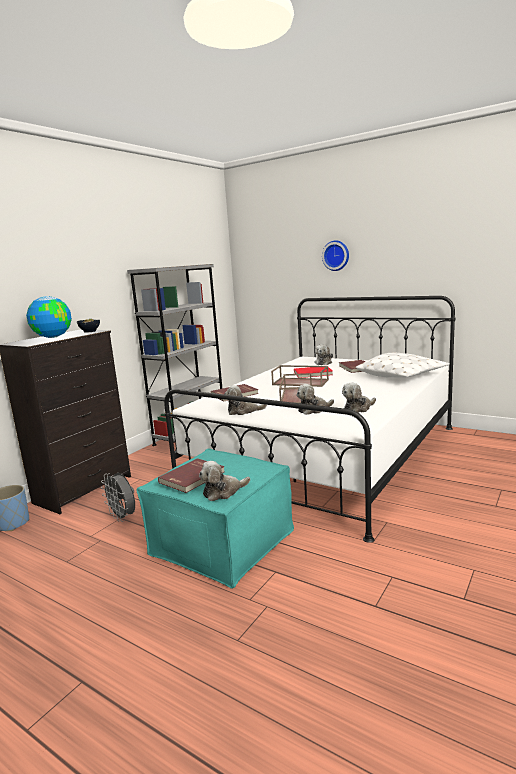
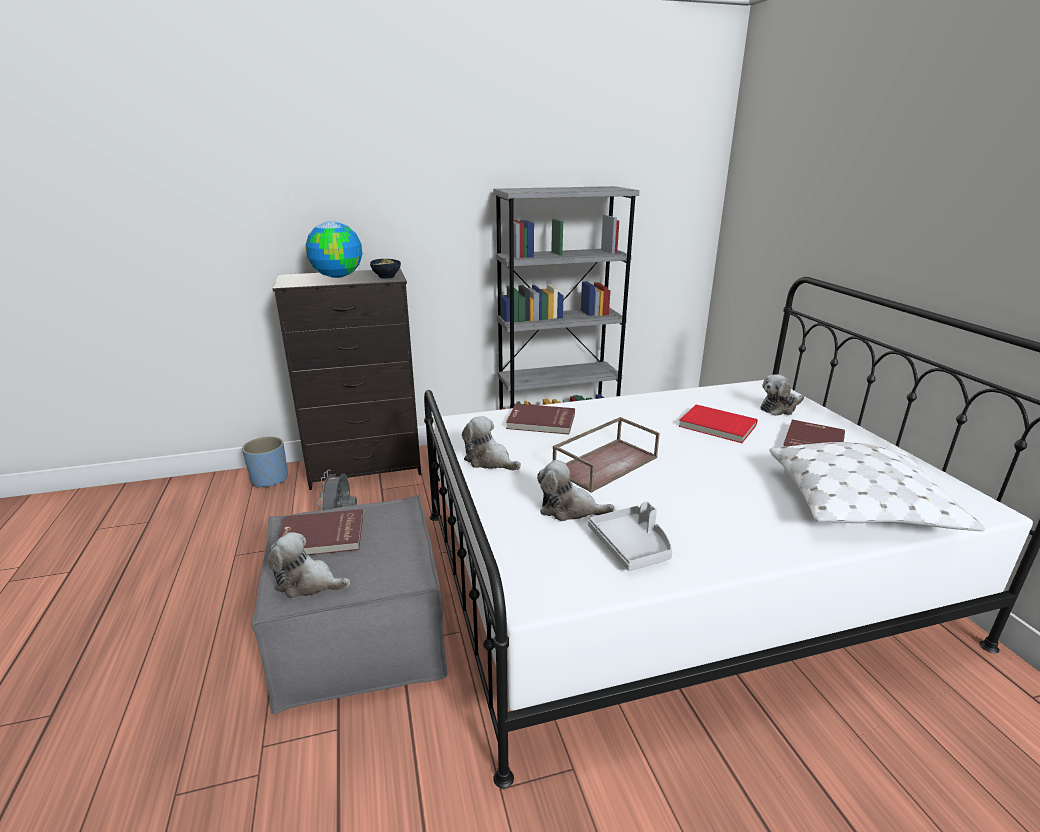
camera: 40 degrees right, 10 degrees up
(222, 542) = (360, 634): turquoise ottoman -> grey ottoman
(301, 382) = (665, 437): brown tray -> none
(336, 255) = (884, 202): wall clock -> none
(358, 409) = (632, 546): plush toy -> grey tray

